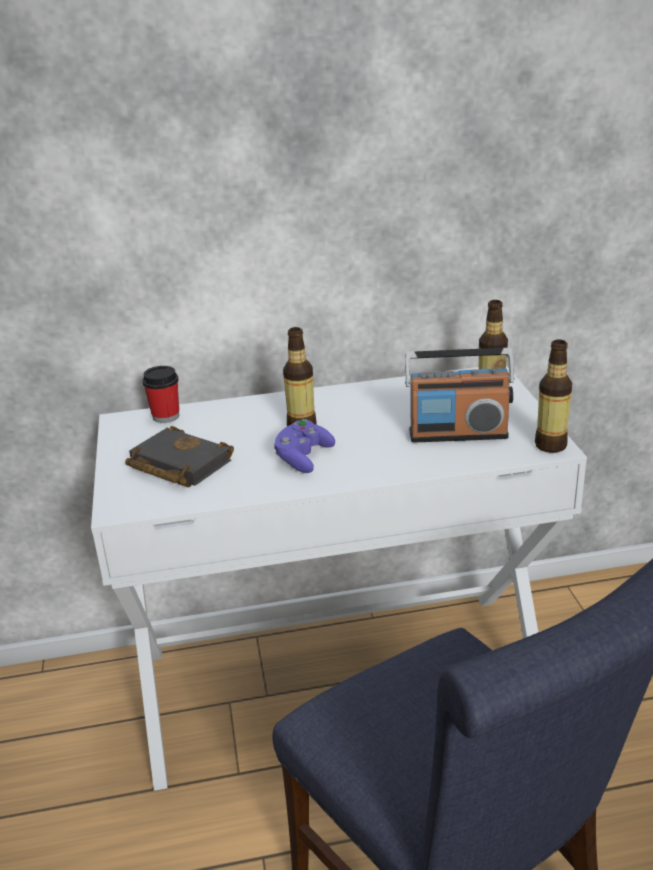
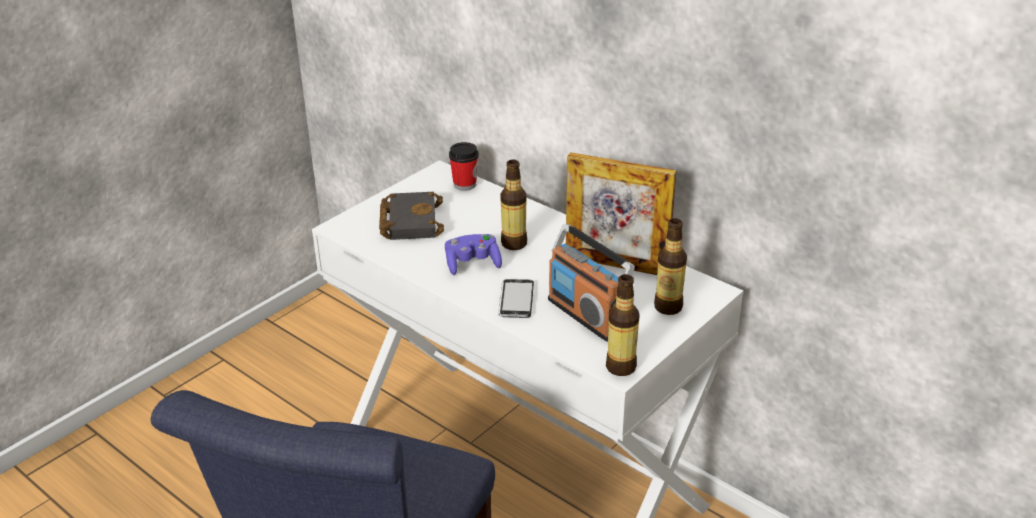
camera: 50 degrees right, 5 degrees up
(392, 457) = (516, 300): none -> phone
(401, 396) = (616, 264): none -> picture frame

